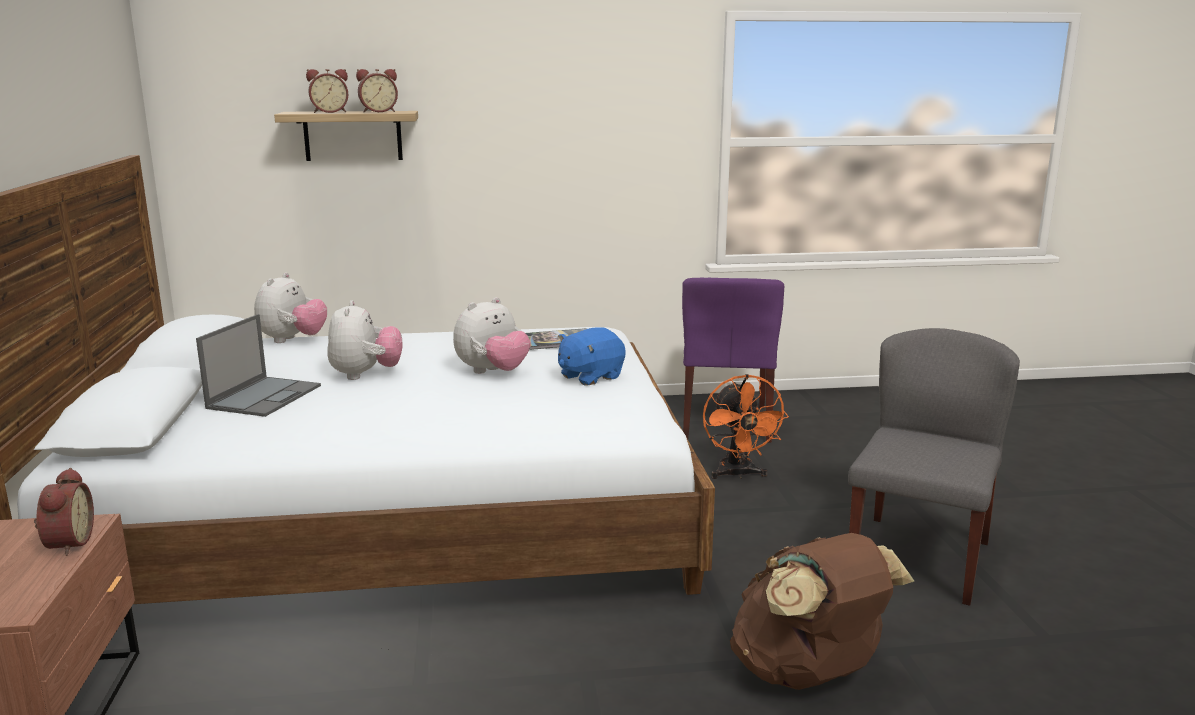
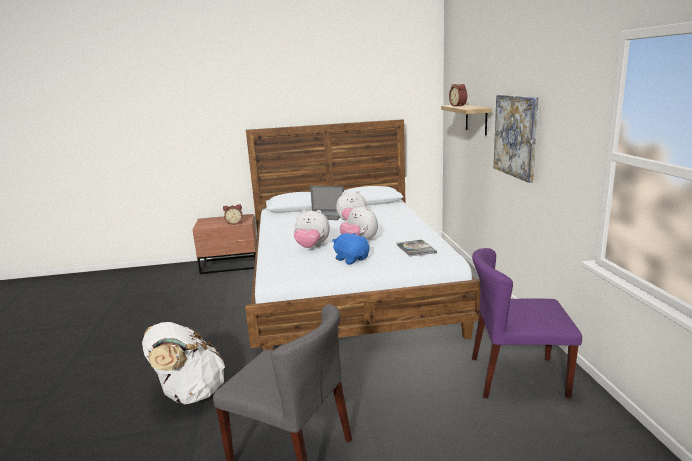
camera: 90 degrees right, 0 degrees up
(292, 340) = (399, 208): plush toy -> plush toy (312, 247)
(378, 112) = (469, 107): alarm clock -> none
(510, 147) = (516, 136): none -> picture
(738, 474) = (415, 380): orange fan -> none
(808, 674) = (189, 393): brown backpack -> white backpack

